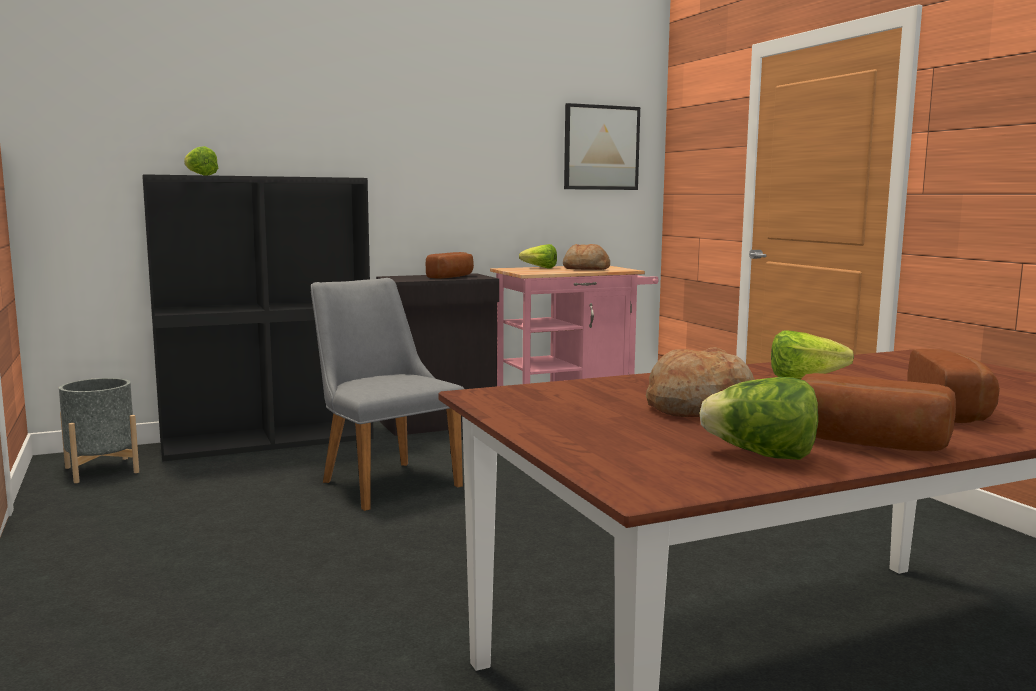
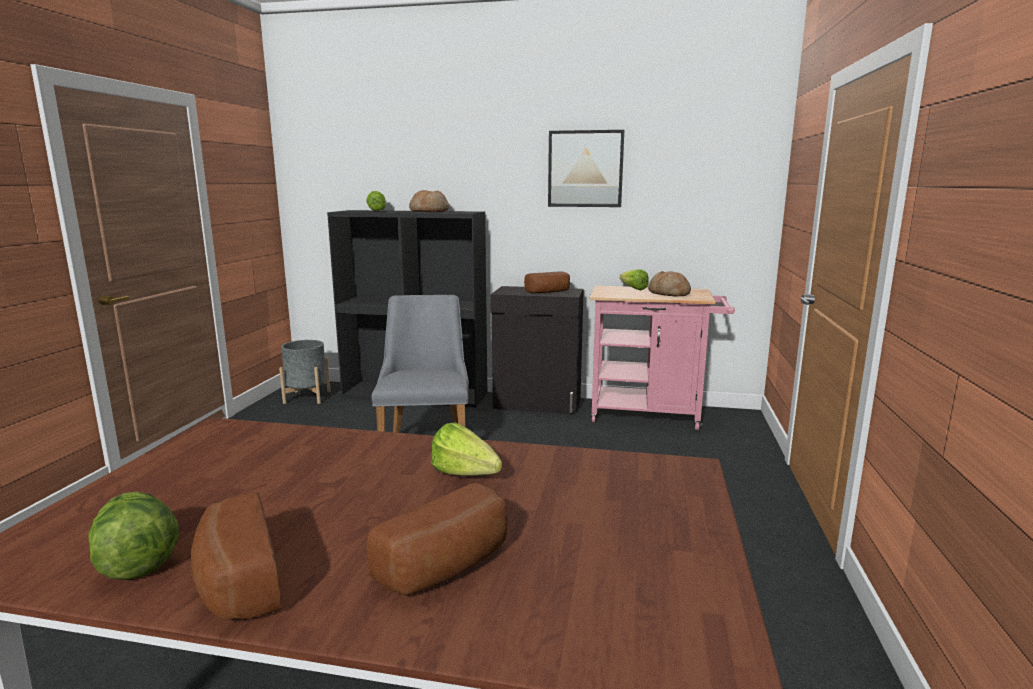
camera: 35 degrees right, 5 degrees up
(601, 147) = (712, 181): picture -> picture (585, 169)
(700, 408) = (278, 487): bread -> bread (429, 211)

